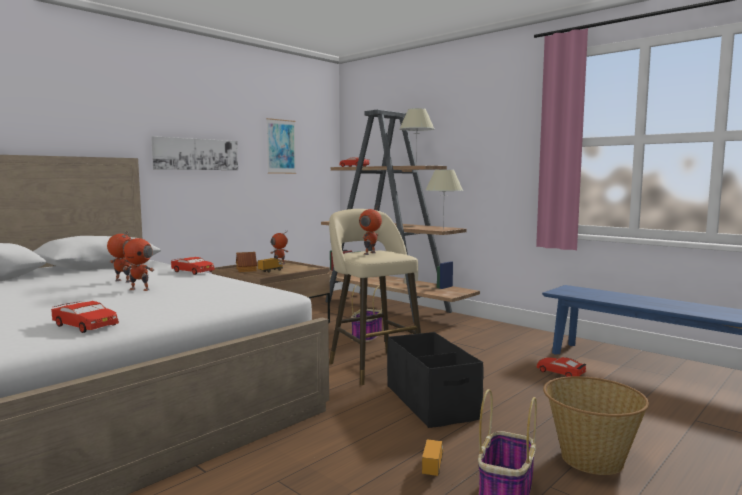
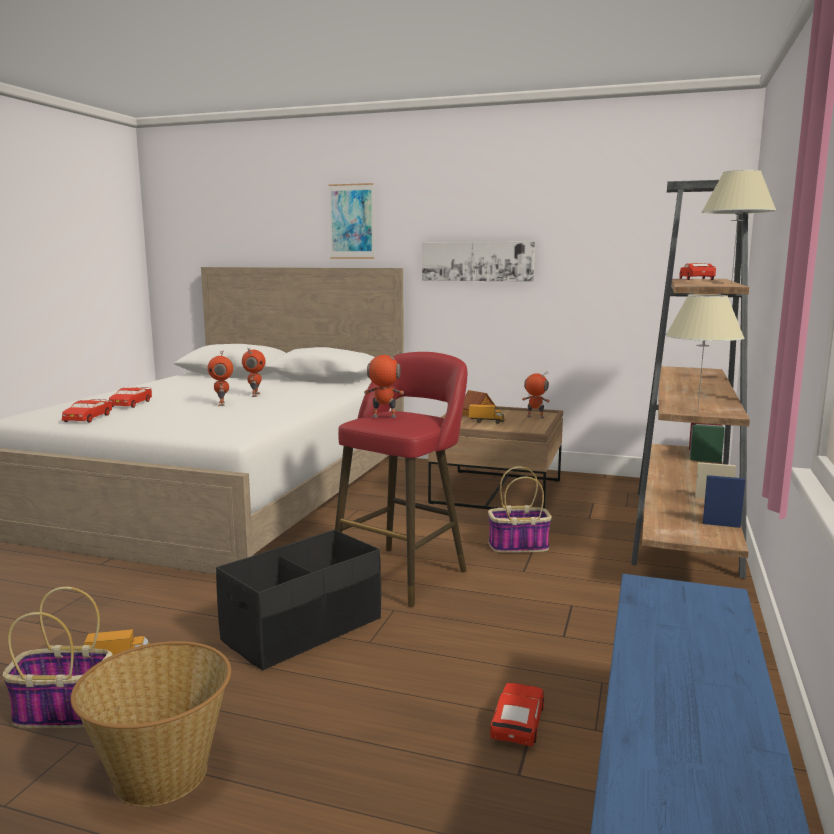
camera: 65 degrees right, 5 degrees up
(192, 271) = (321, 399): red toy car -> red toy car (131, 404)
(281, 146) = (615, 245): picture -> picture (351, 221)
(373, 365) = (403, 572): beige stool -> red stool

